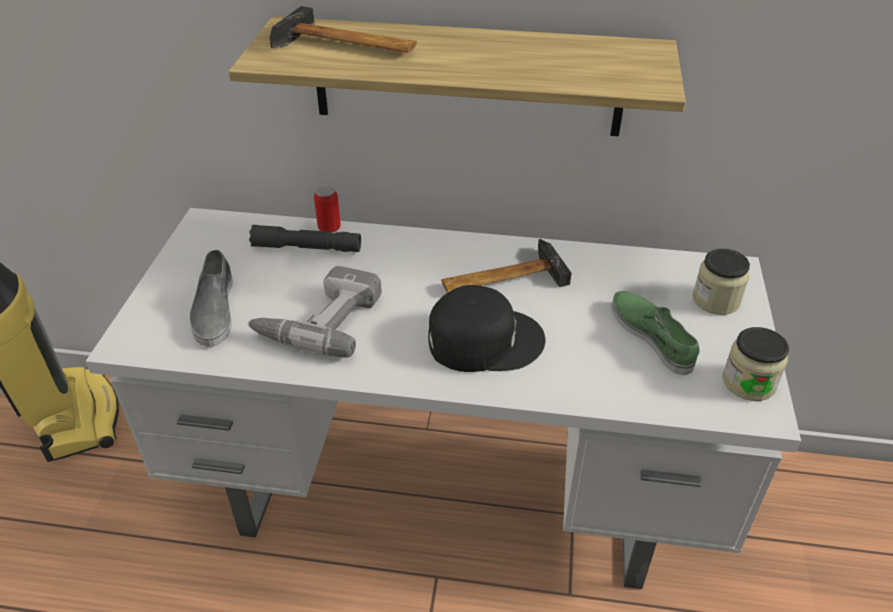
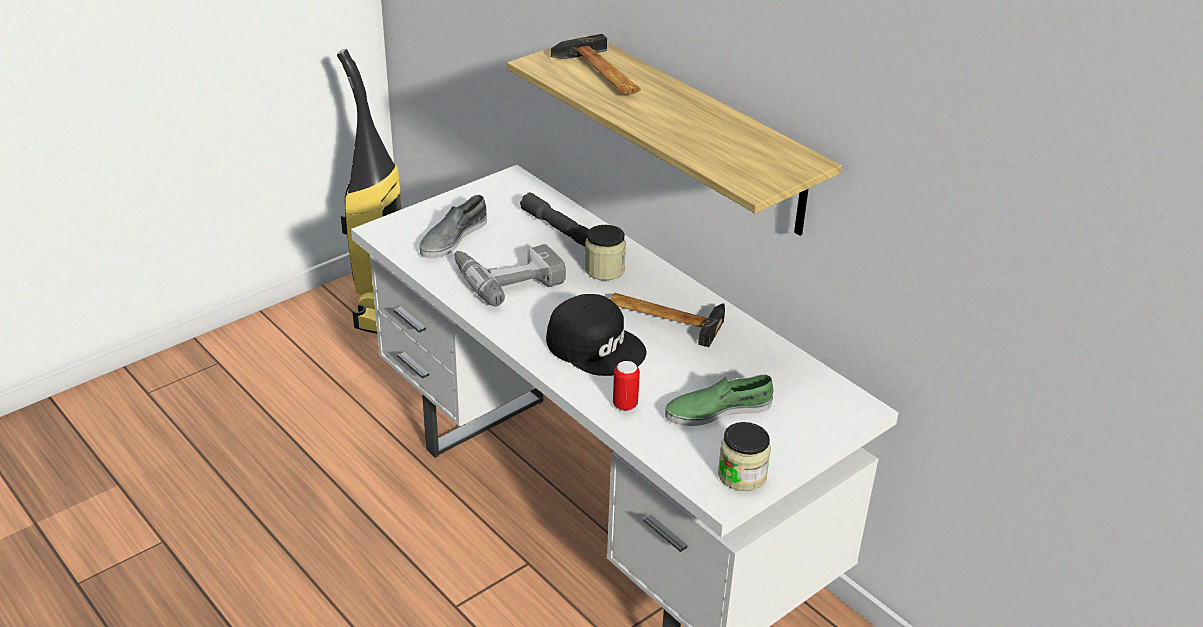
camera: 40 degrees right, 5 degrees down
(329, 228) = (590, 223): can -> can (625, 405)
(652, 336) = (717, 410): green shoe -> green shoe turned 120 degrees counterclockwise
(716, 300) = (807, 417): jar -> jar (604, 269)

